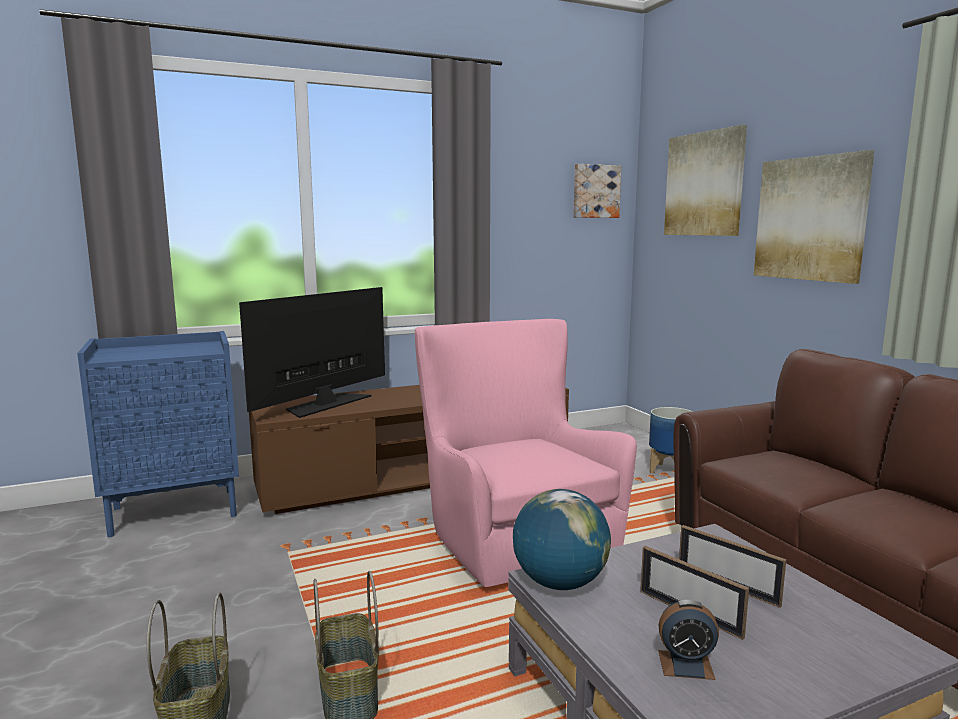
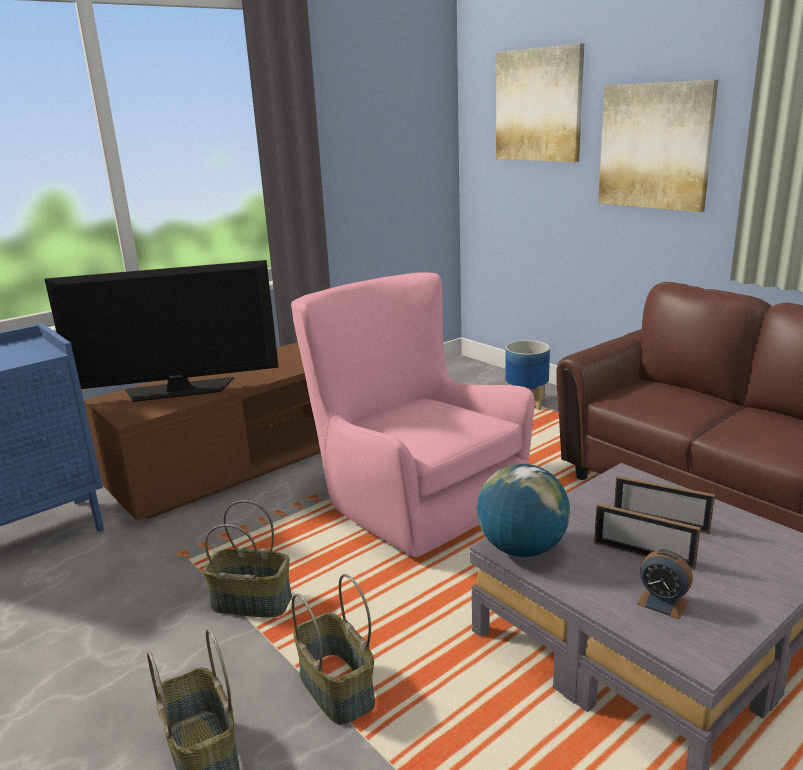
camera: 15 degrees left, 10 degrees up
(319, 598) = (252, 601): none -> basket
(326, 404) = (179, 390): television -> television turned 120 degrees counterclockwise
(595, 191) = (419, 113): picture -> none
(685, 664) = (663, 602): alarm clock -> alarm clock turned 45 degrees clockwise

